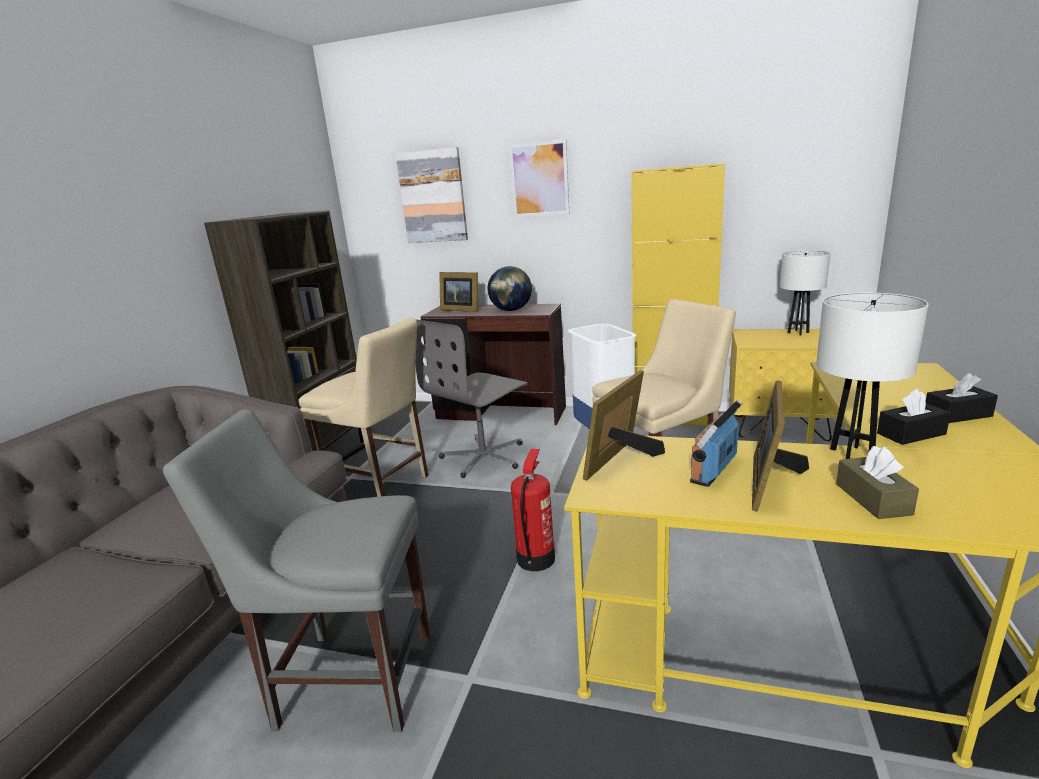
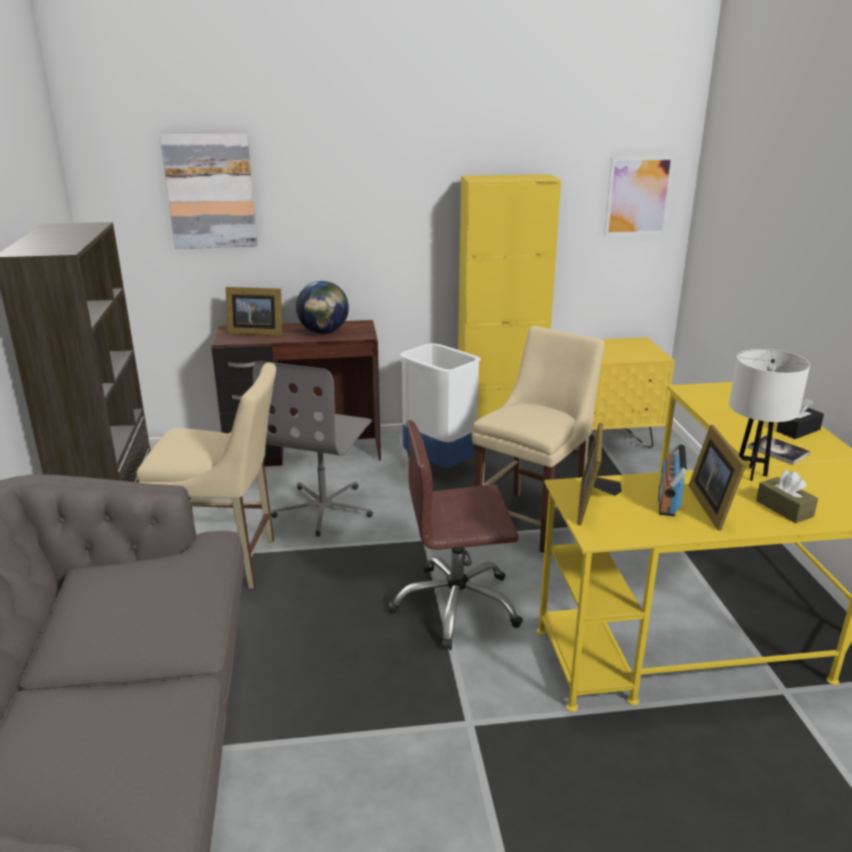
camera: 25 degrees left, 5 degrees up
(348, 677) = (355, 752): grey chair -> none
(536, 558) = (456, 606): fire extinguisher -> brown office chair
(539, 179) = (350, 178): picture -> picture (638, 196)
(798, 332) = (618, 344): white table lamp -> none
(911, 434) = (778, 451): black tissue box -> book

